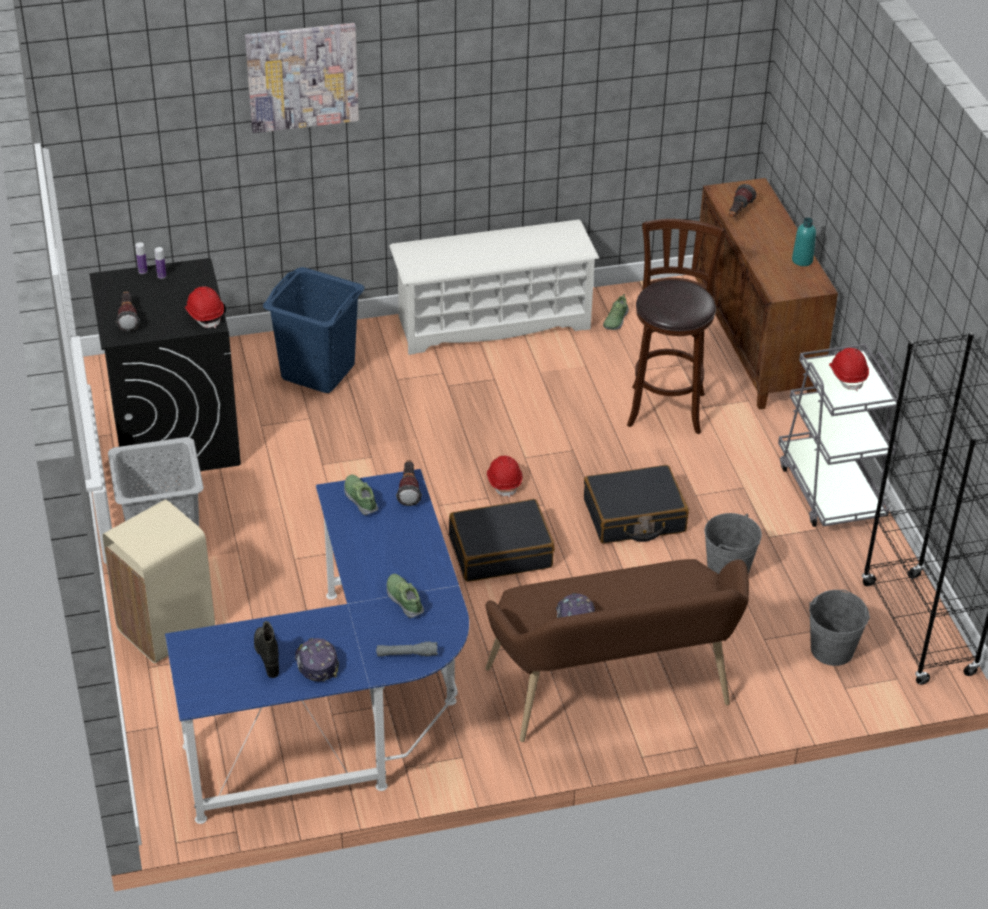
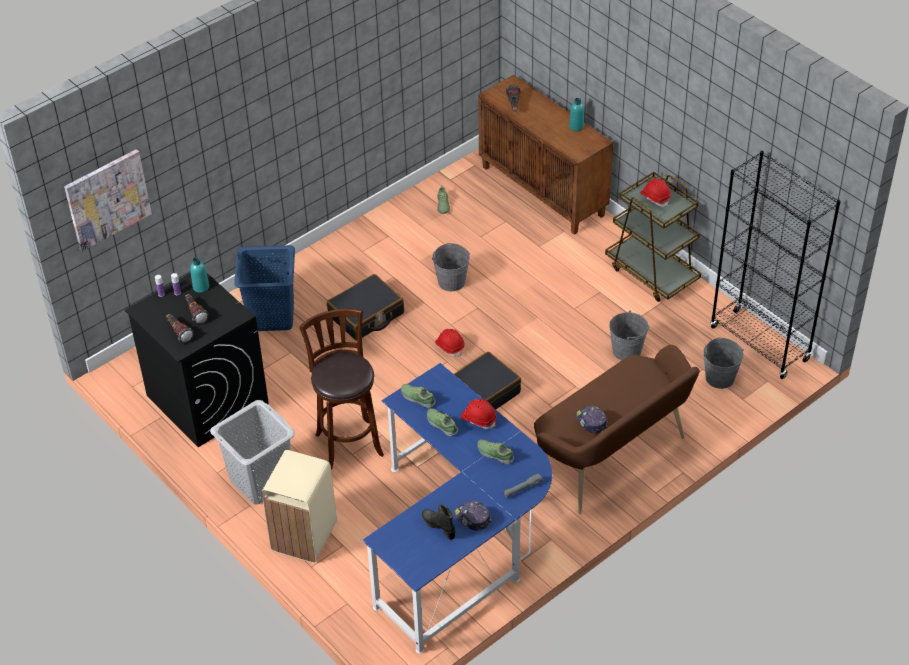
camera: 25 degrees left, 5 degrees up
(192, 279) = (201, 287): none -> turquoise bottle
(205, 315) = (230, 310): red hard hat -> red hard hat (479, 419)
(302, 76) = (220, 115): picture -> picture (107, 199)
(366, 540) = (442, 424): none -> shoe
(409, 489) = (443, 379): flashlight -> flashlight (195, 313)
(493, 322) = (364, 236): white shoe rack -> none
(561, 409) = (451, 281): none -> grey bucket
(634, 516) = (547, 338): black suitcase -> black suitcase (366, 315)
(666, 406) = (516, 254): brown stool -> brown stool (348, 442)
(830, 490) = (652, 273): grey cart -> brown cart

